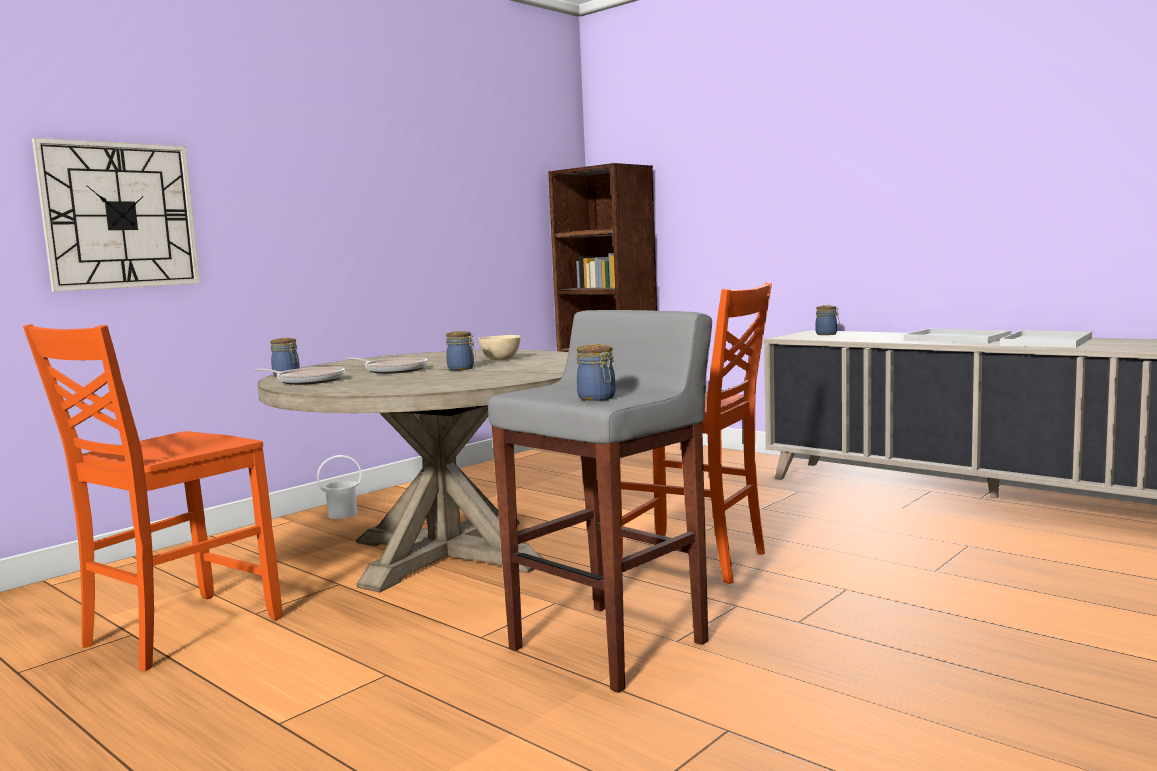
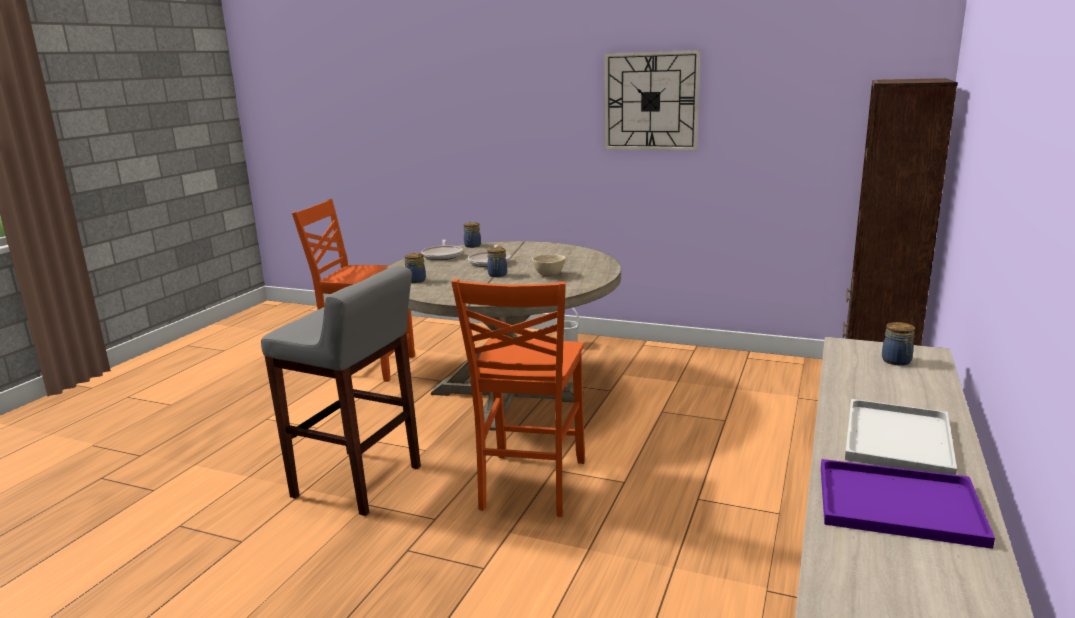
camera: 70 degrees right, 10 degrees up
(120, 216) = (469, 127): wall clock -> wall clock (651, 101)
(597, 398) = (296, 327): jar -> jar (415, 281)
(1047, 342) = (895, 505): white tray -> purple tray

